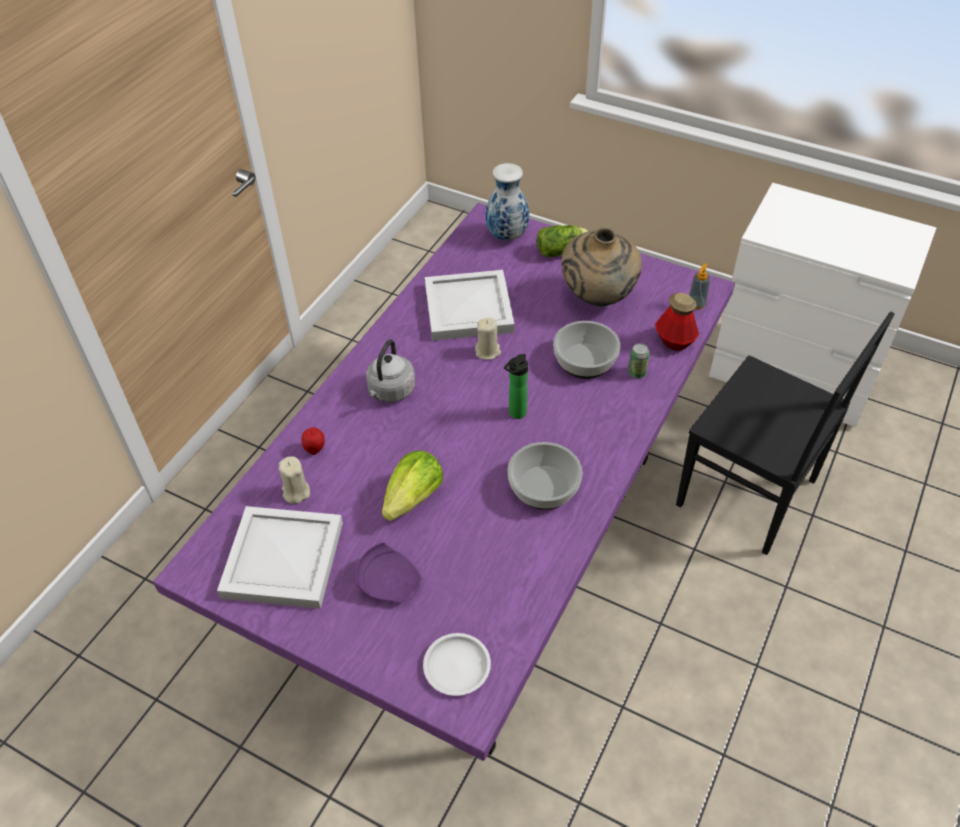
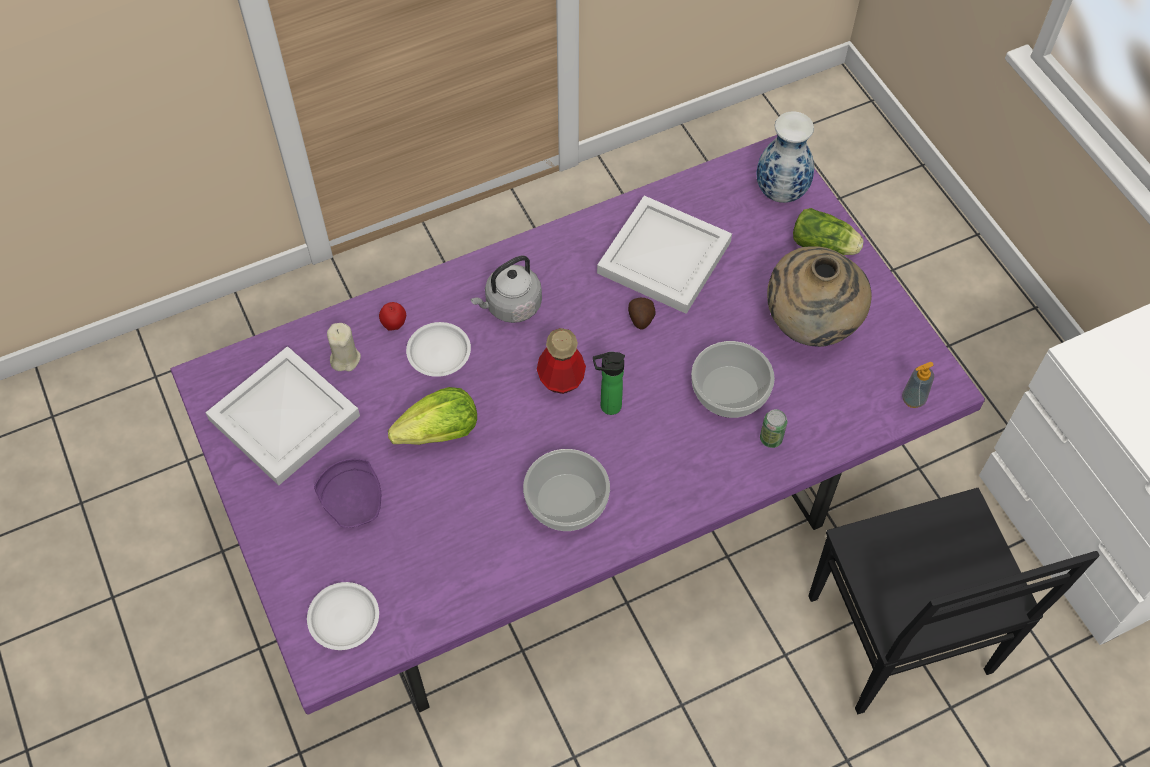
camera: 35 degrees right, 10 degrees up
(365, 448) = (439, 352): none -> white plate
(488, 351) = (641, 319): beige candle -> potato
(674, 341) = (845, 428): bottle -> bottle (561, 379)

